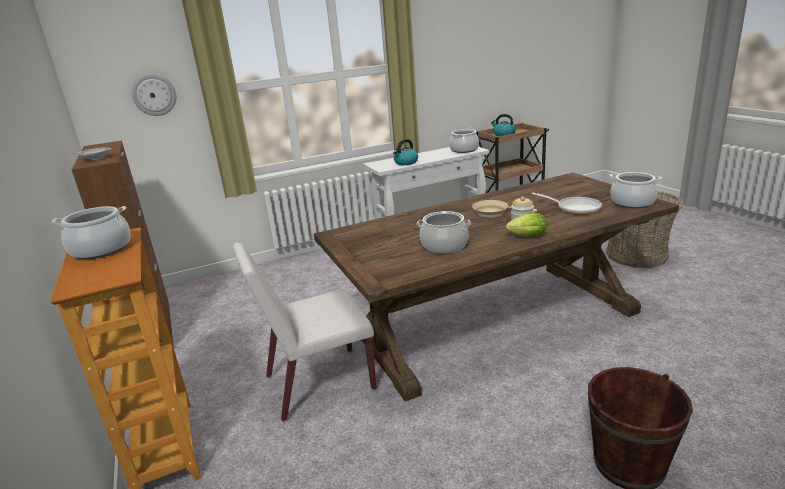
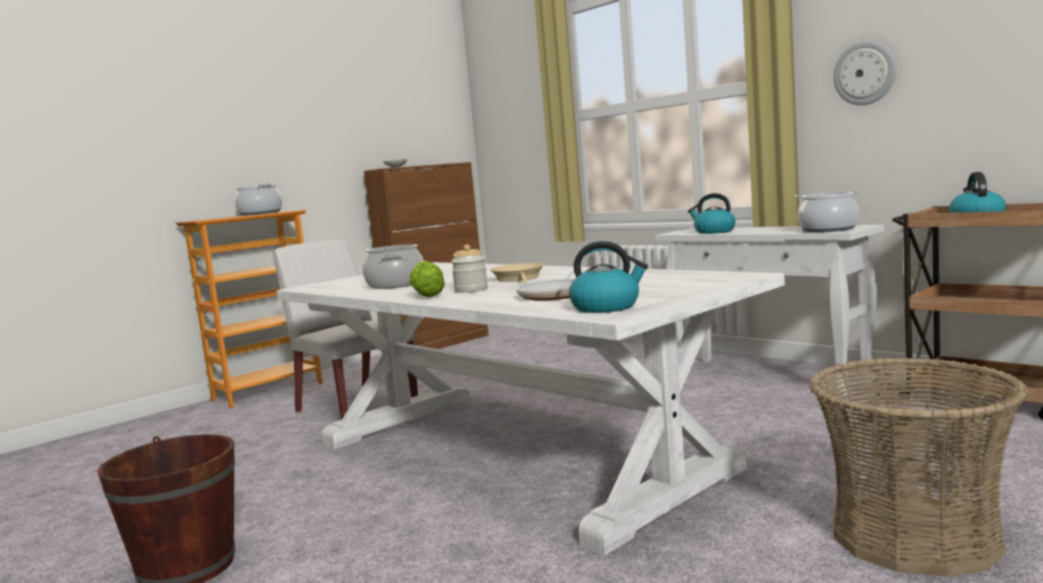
camera: 70 degrees right, 15 degrees down
(154, 95) = (522, 122): wall clock -> wall clock (864, 73)
(495, 321) = (513, 455): brown dining table -> white dining table
(632, 203) = (606, 307): cooking pot -> kettle

